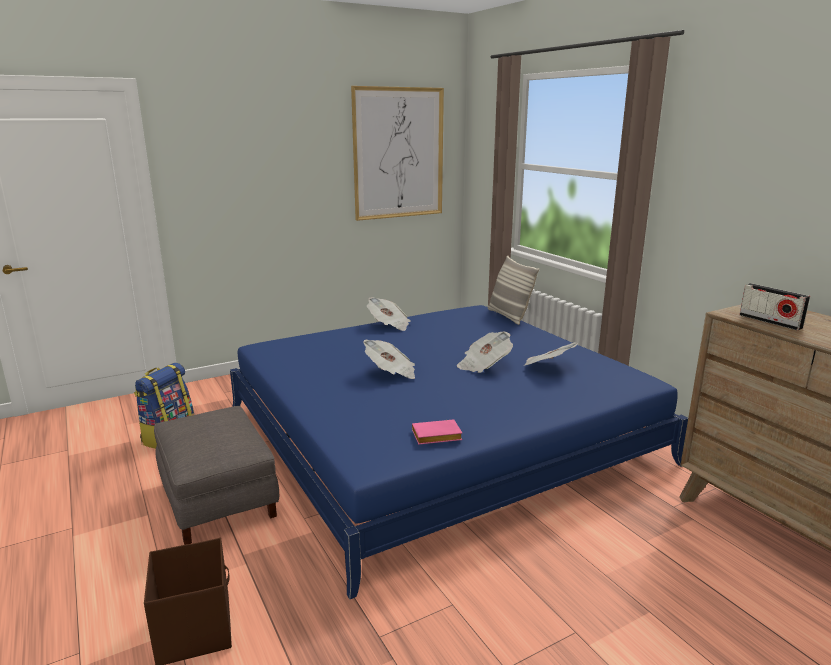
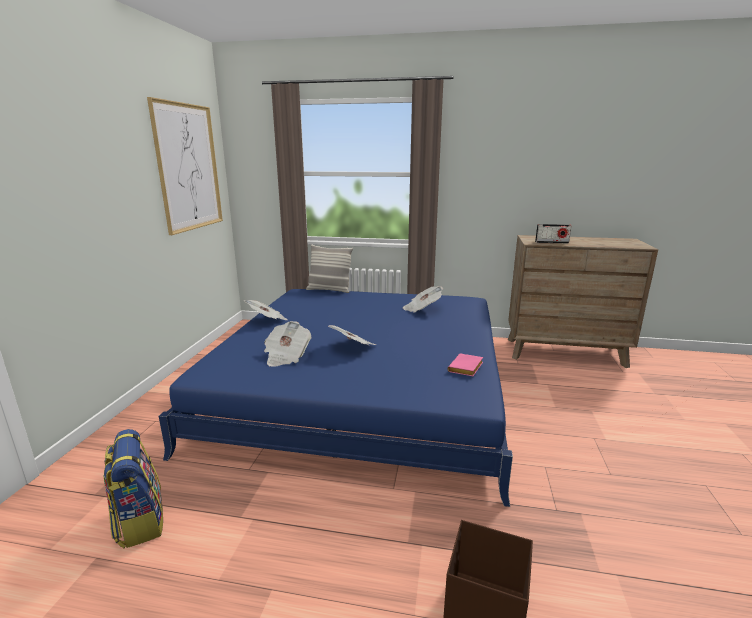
camera: 50 degrees left, 0 degrees up
(219, 498) = (307, 525): grey ottoman -> none
(483, 365) = (390, 321): newspaper -> newspaper (286, 356)

